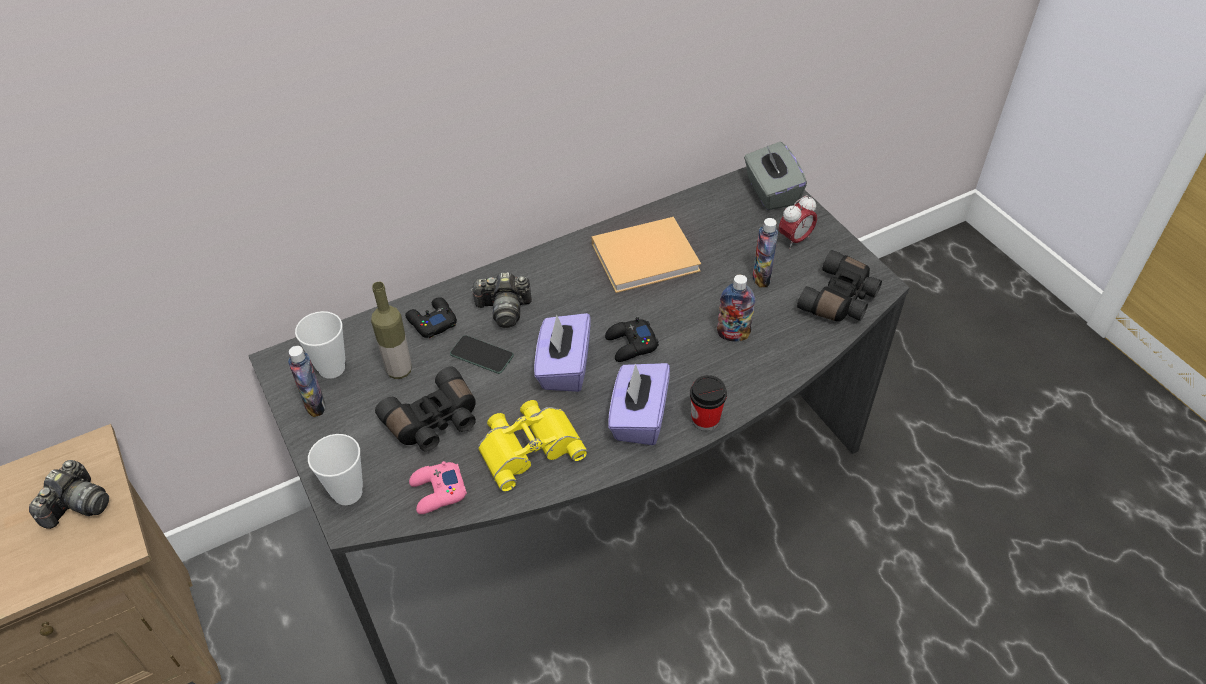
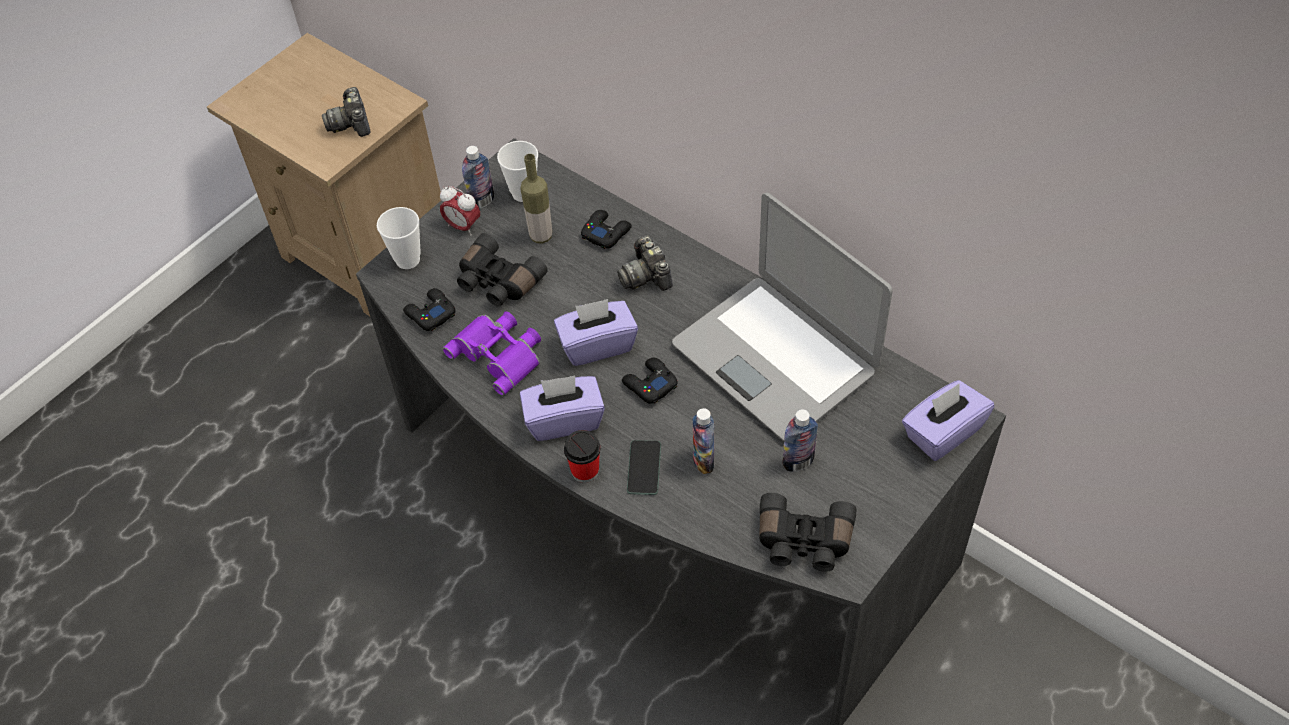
camera: 70 degrees right, 5 degrees up
(77, 505) = (351, 123): camera -> camera turned 75 degrees clockwise
(437, 492) = (430, 313): pink game controller -> black game controller
(481, 355) = (584, 282): phone -> phone (644, 468)
(529, 446) = (500, 354): yellow binoculars -> purple binoculars
(648, 257) = (775, 357): beige book -> laptop
(771, 192) = (942, 432): grey tissue box -> purple tissue box
(795, 240) = (875, 476): alarm clock -> alarm clock (463, 226)

